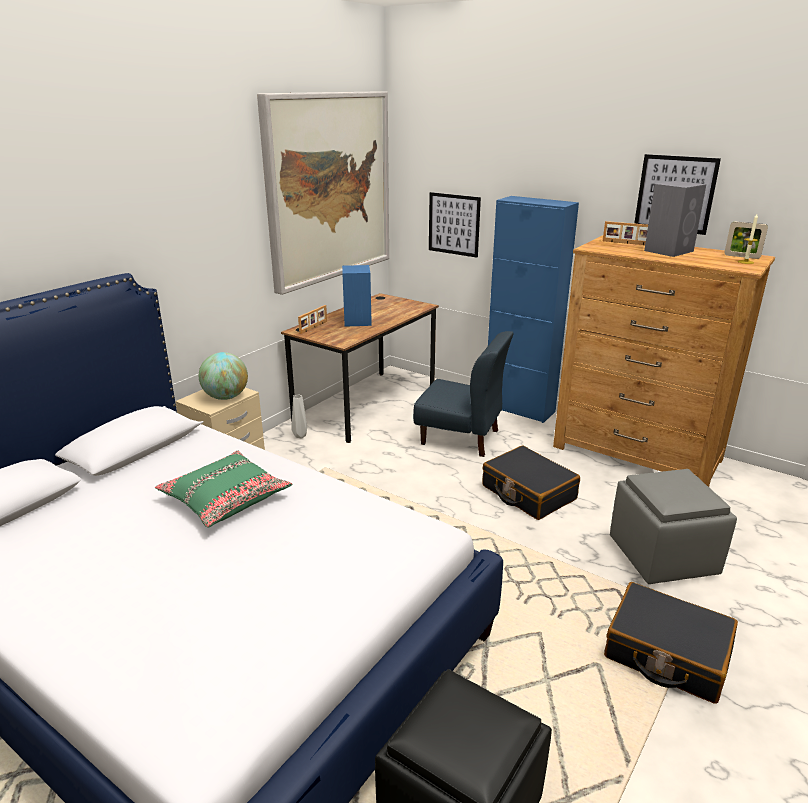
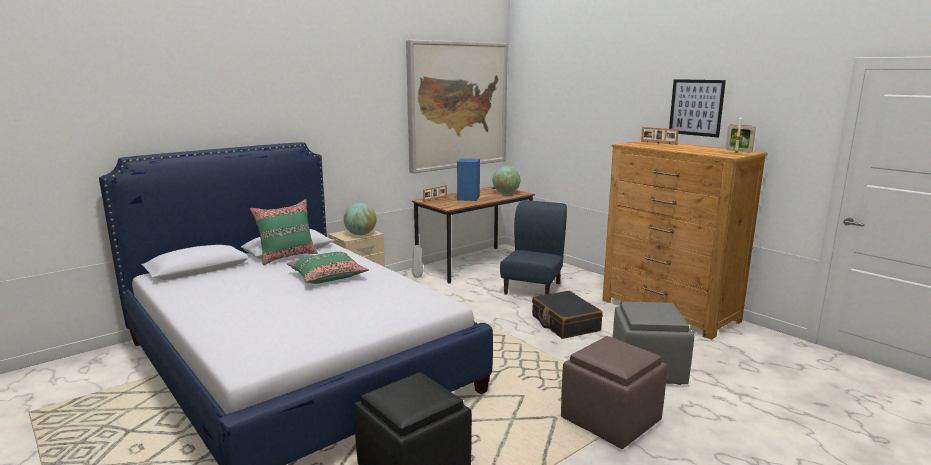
camera: 15 degrees right, 10 degrees down
(139, 463) = (287, 257): none -> green pillow
(401, 307) = (506, 193): none -> globe
(454, 224) = (549, 135): picture -> none
(460, 437) = (533, 288): blue chair -> blue chair turned 105 degrees counterclockwise
(519, 409) = (590, 276): blue cabinet -> none
(666, 653) = (612, 420): black suitcase -> brown ottoman
(669, 251) = (684, 147): grey speaker -> none

